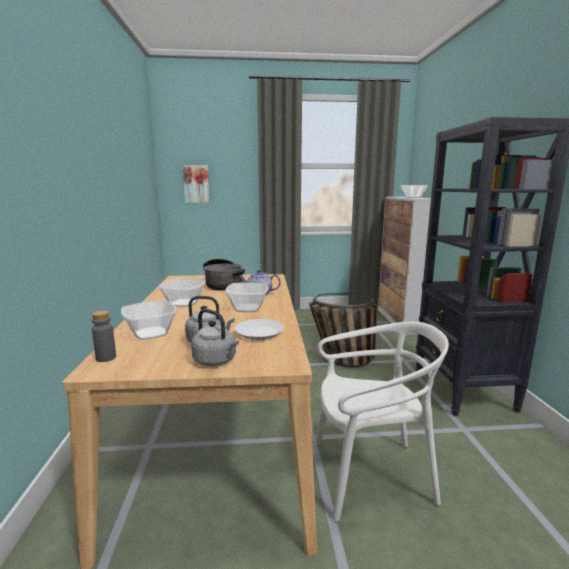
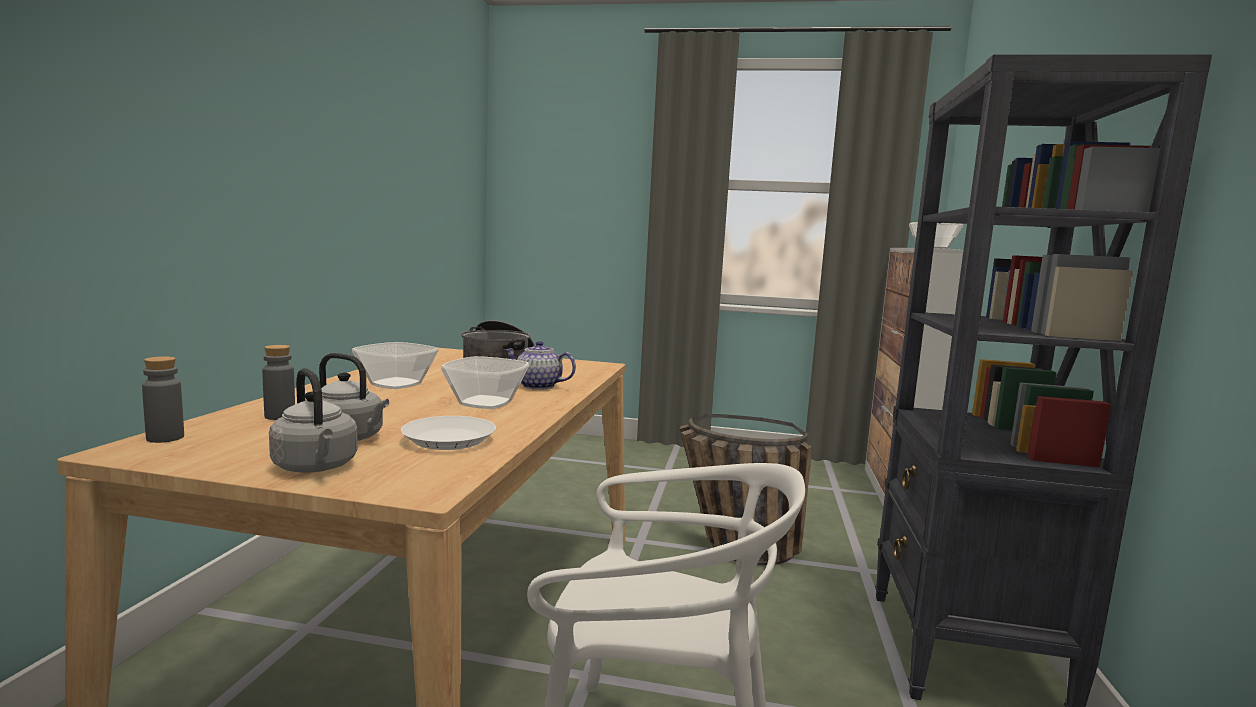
camera: 15 degrees right, 5 degrees down
(150, 333) = (280, 416): bowl -> grey bottle
(196, 184) = (547, 209): picture -> none

